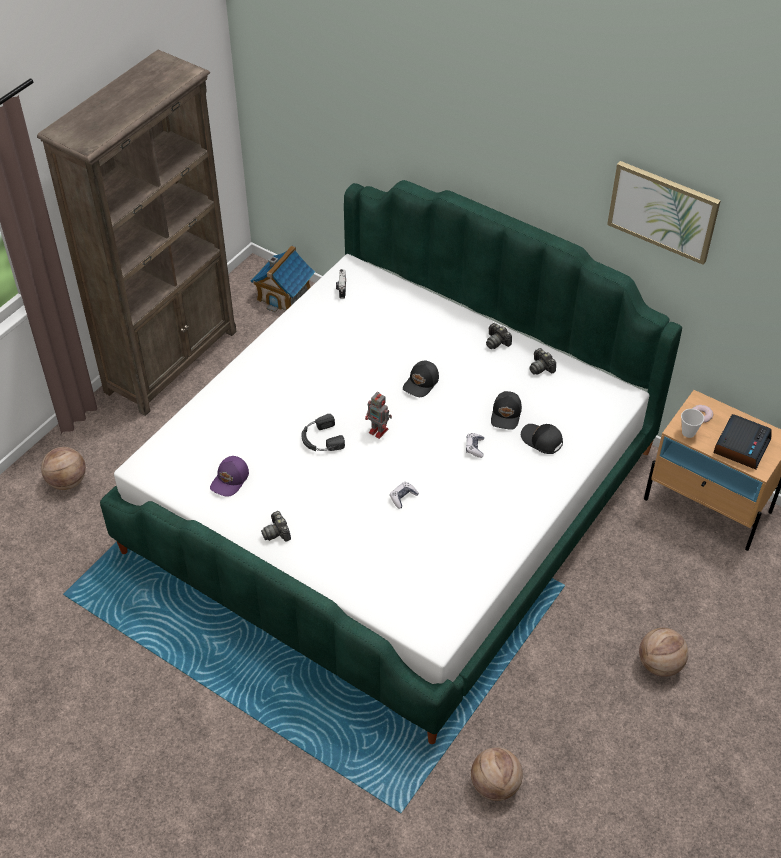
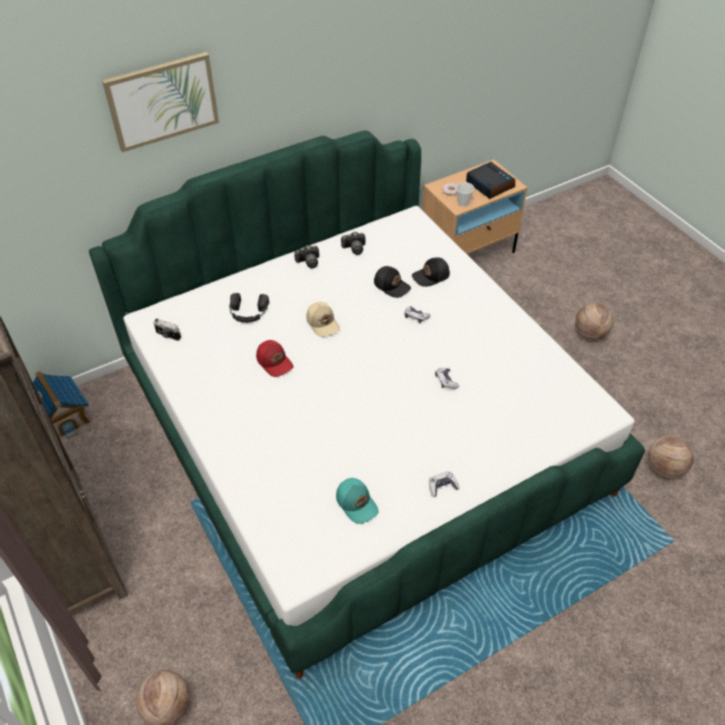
camera: 65 degrees left, 0 degrees up
(230, 480) = (357, 503): purple cap -> turquoise cap
(277, 532) = (442, 486): camera -> game controller
(321, 439) = (346, 414): black headphones -> black headphones (248, 312)
(353, 369) = (275, 362): none -> red cap
(379, 431) = (361, 370): toy robot -> none
(421, 383) = (323, 323): black cap -> beige cap
(663, 211) = (375, 52): picture -> picture (162, 101)

